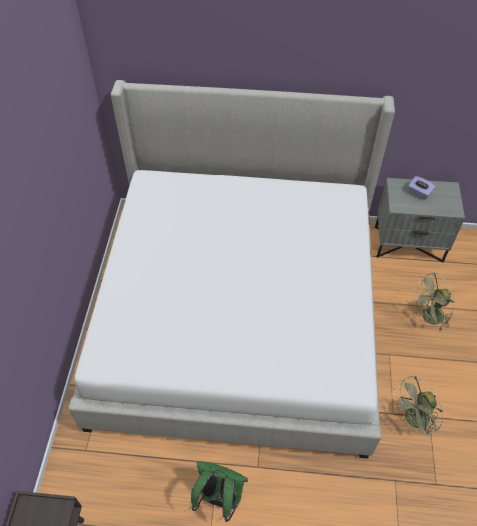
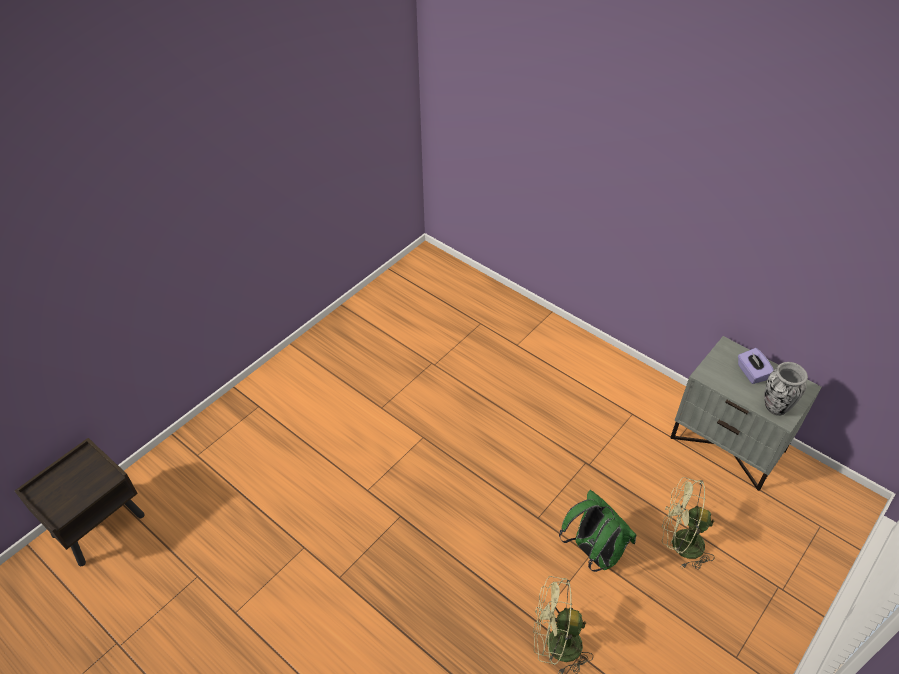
camera: 35 degrees right, 5 degrees down
(219, 498) = (276, 581): green backpack -> green backpack (593, 552)
(238, 315) = (450, 413): bed -> none
(446, 207) = (775, 407): none -> vase

